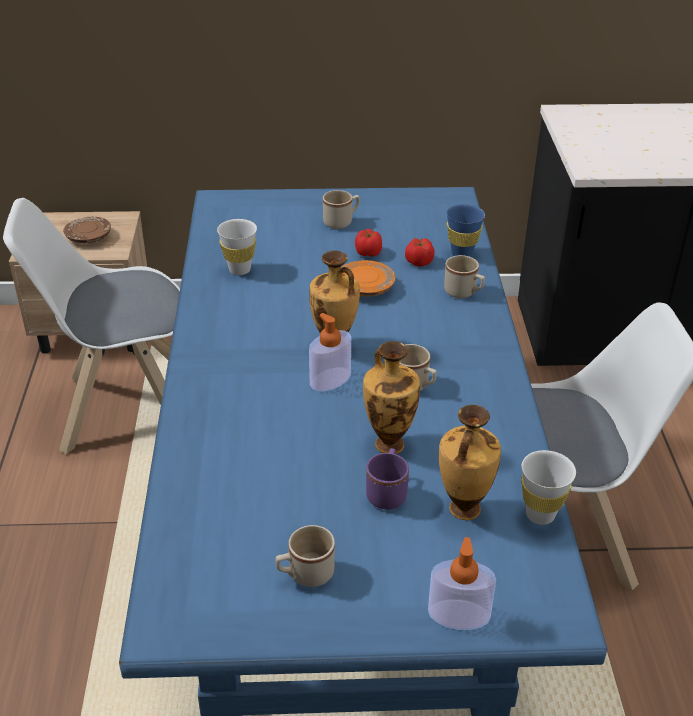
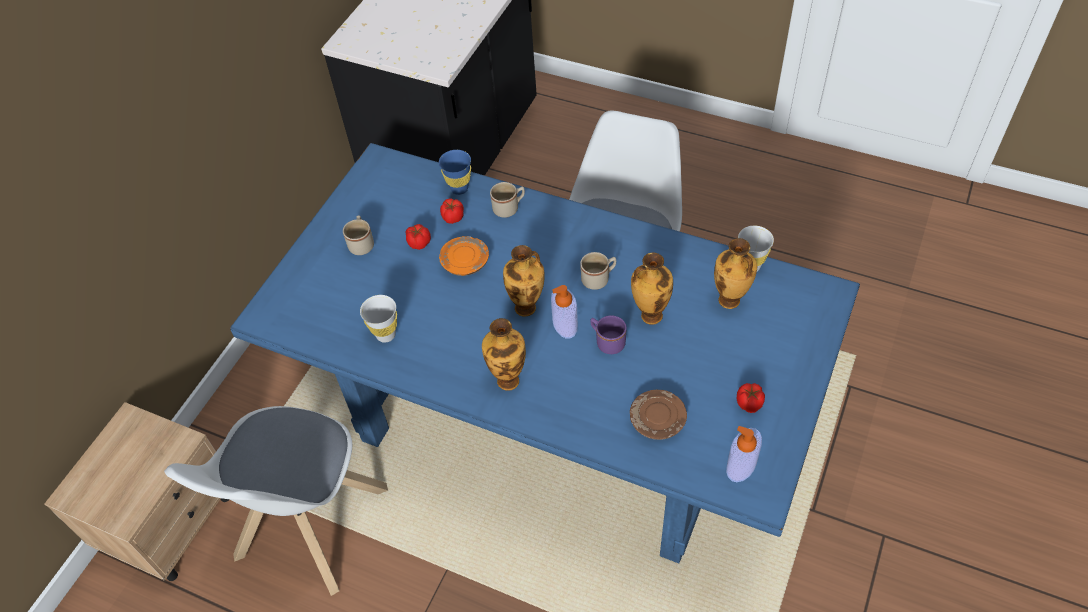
camera: 60 degrees left, 15 degrees up
(88, 237) = (139, 458): brown plate -> brown plate (657, 420)
(229, 362) = (508, 379): none -> vase
(305, 574) = (749, 404): beige mug -> tomato
(387, 492) = (696, 334): purple mug -> purple mug (607, 341)
(459, 615) = (812, 338): soap dispenser -> soap dispenser (741, 465)

